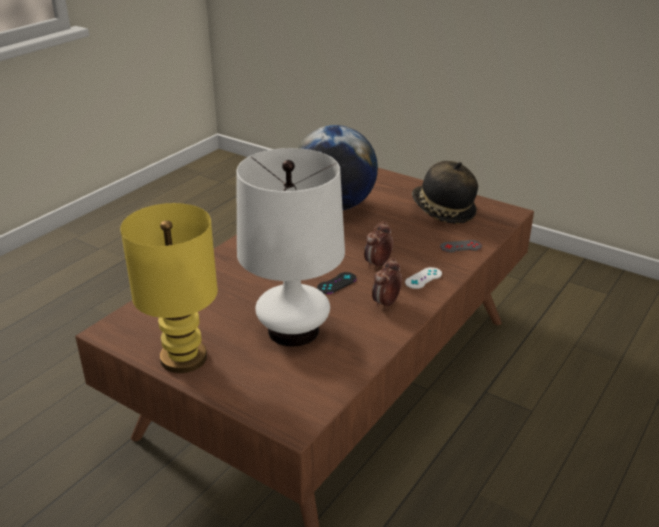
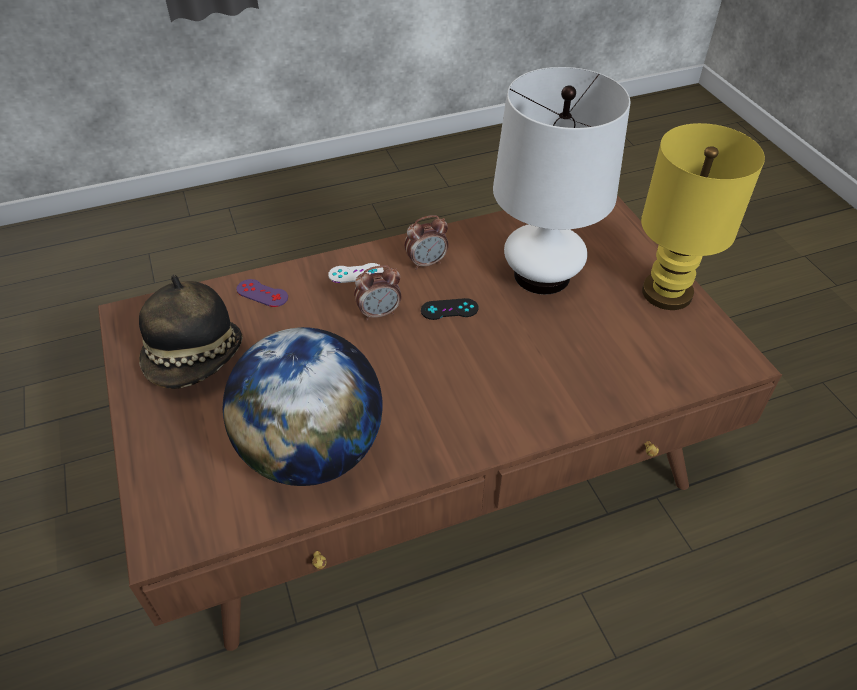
camera: 145 degrees left, 15 degrees up
(460, 246) = (262, 293): grey game controller -> purple game controller

